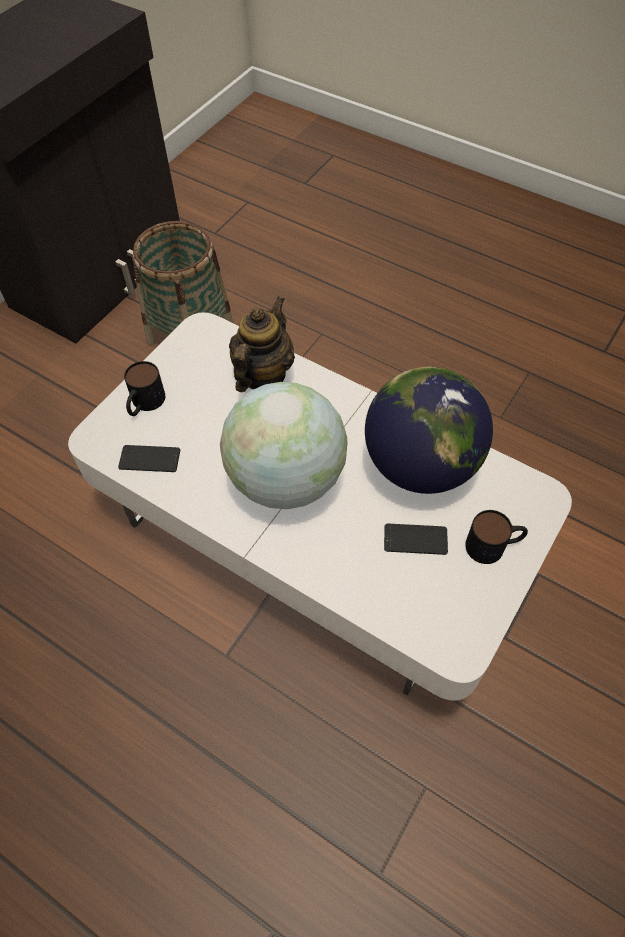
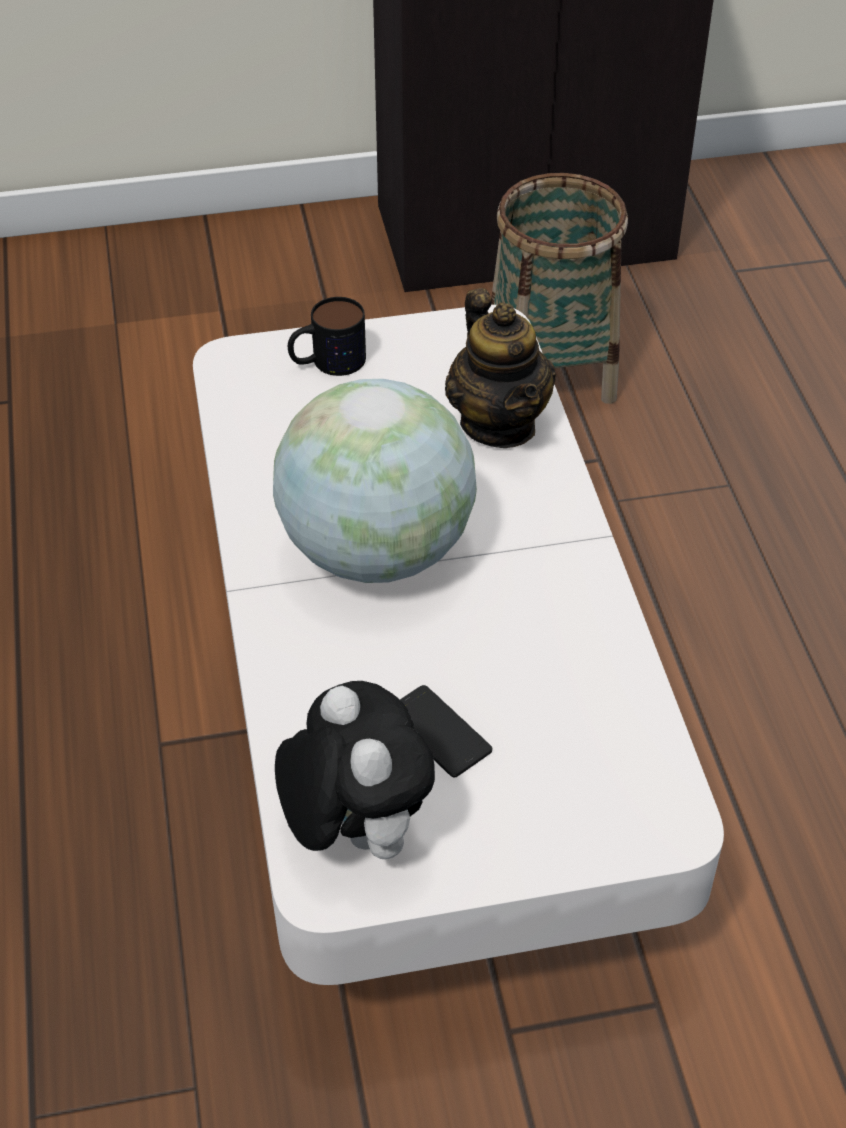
camera: 45 degrees right, 10 degrees down
(149, 459) = (260, 420): phone -> none
(262, 374) = (499, 424): teapot -> teapot turned 90 degrees clockwise
(421, 464) = (560, 661): globe -> none
(439, 616) = (354, 831): none -> plush toy
(493, 546) = (526, 820): mug -> none

